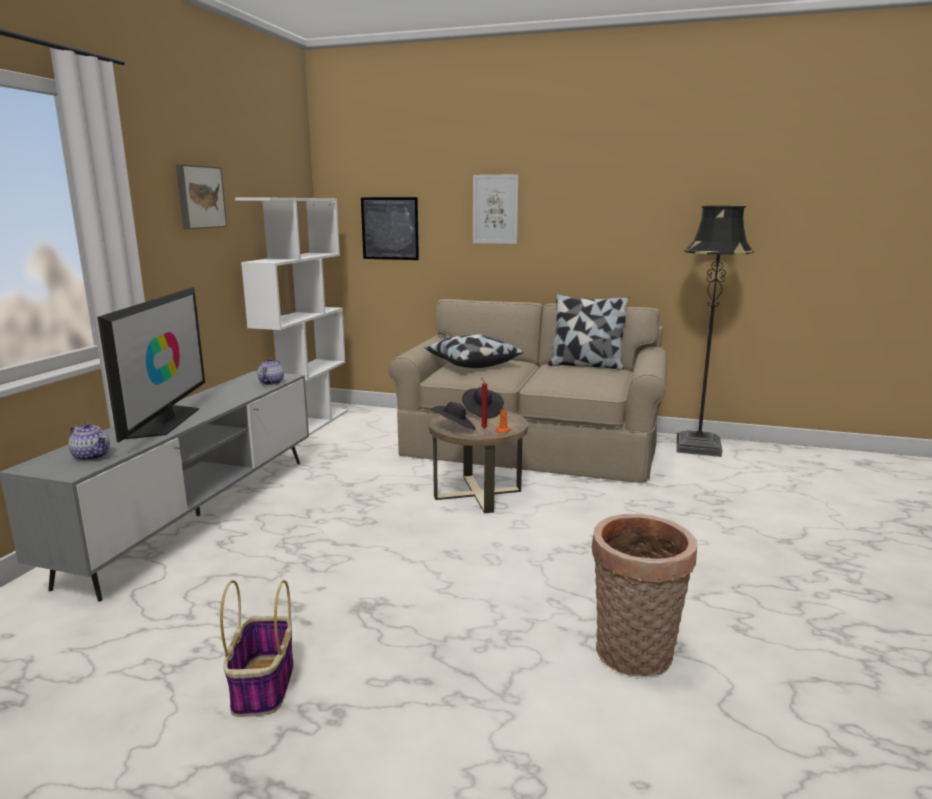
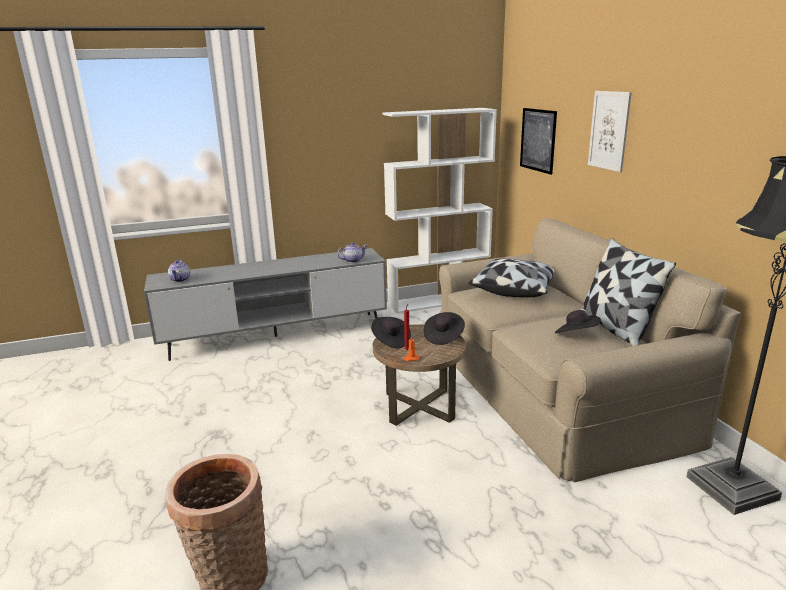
camera: 55 degrees right, 5 degrees up
(166, 421) = (248, 270): television -> none
(199, 197) = (346, 113): picture -> none
(263, 687) = (118, 440): basket -> none
(583, 373) = (576, 335): none -> black hat

